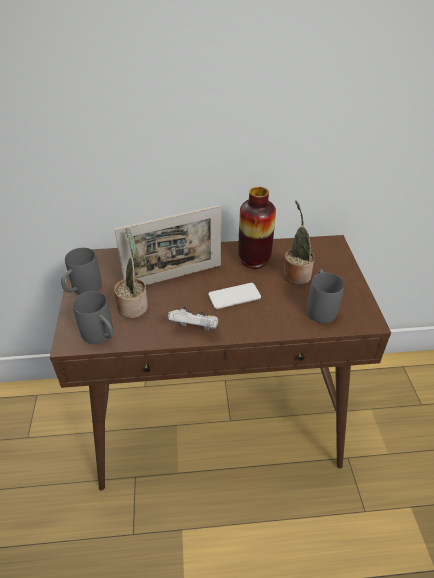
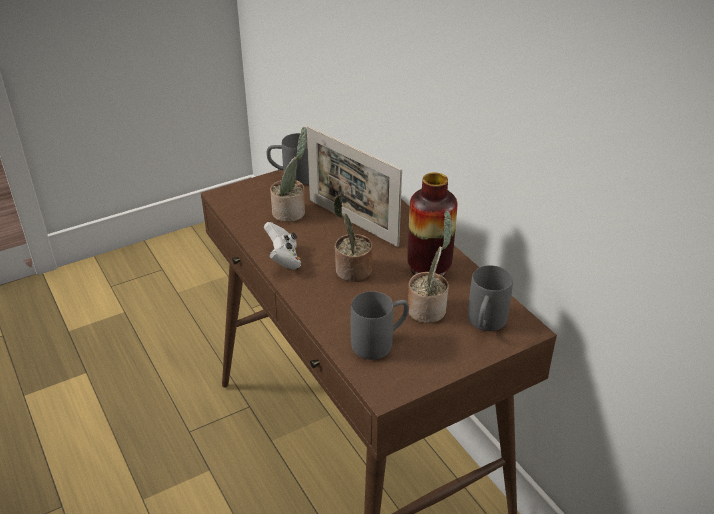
camera: 65 degrees right, 5 degrees down
(101, 336) = (239, 209): grey mug -> grey mug (485, 324)
(234, 296) = (351, 272): phone -> potted plant

